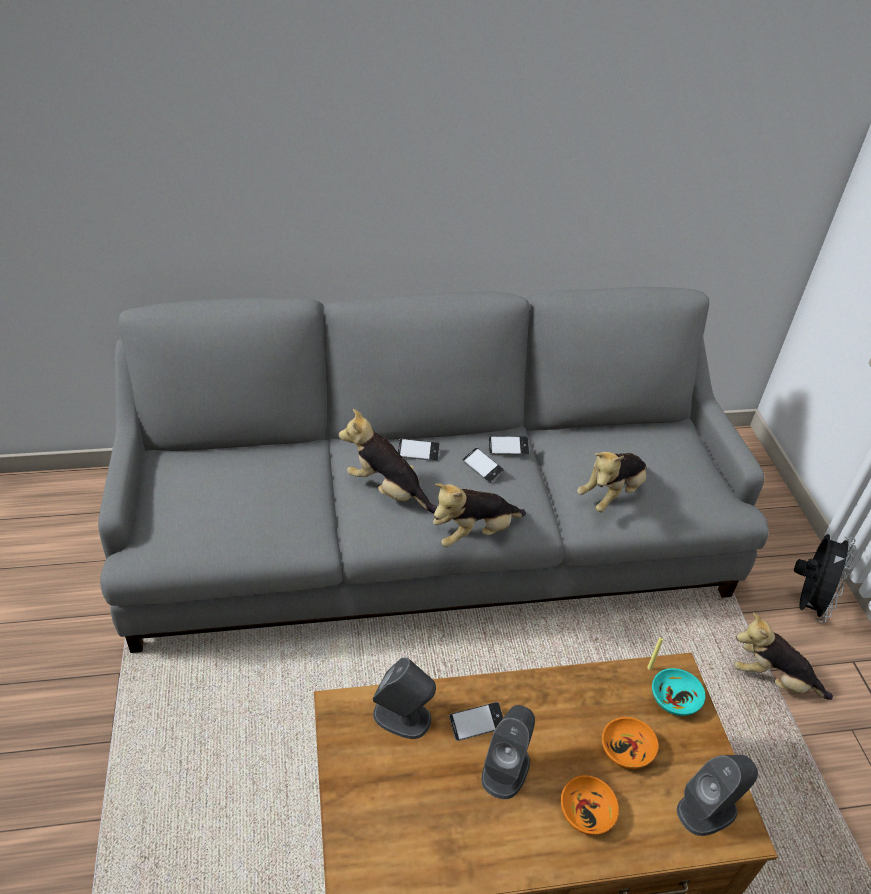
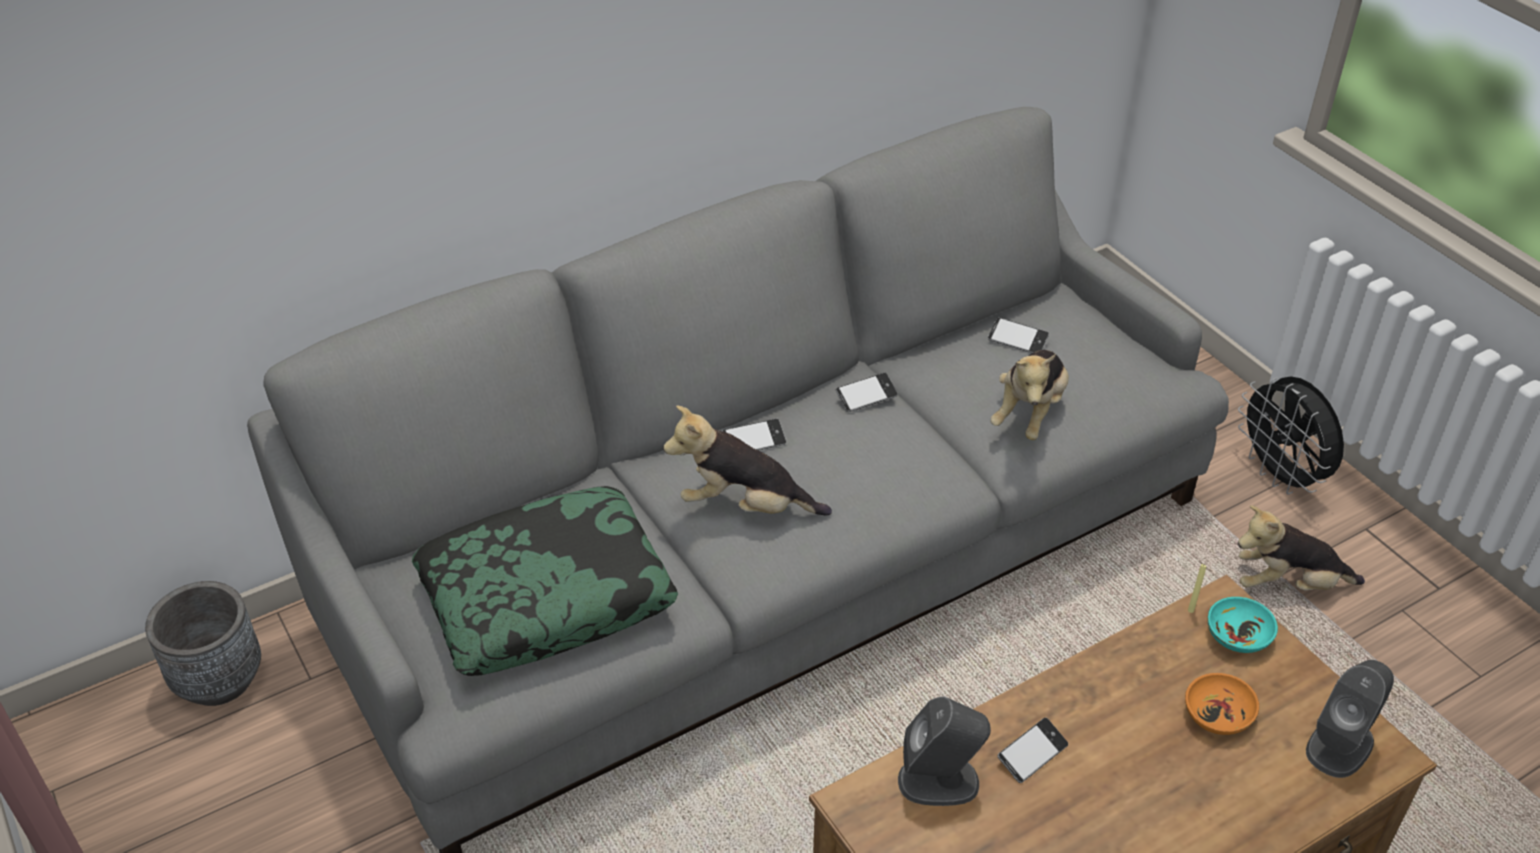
camera: 20 degrees left, 0 degrees up
(80, 493) = (219, 680): none -> grey planter
(236, 503) = (546, 596): none -> pillow
(474, 533) = (888, 522): plush toy -> none
(482, 468) = (850, 433): phone -> phone (1017, 340)
(506, 769) = (1096, 792): grey speaker -> none
(587, 811) = (1214, 801): orange bowl -> none
(807, 602) = (1281, 476): black fan -> black fan turned 150 degrees clockwise

